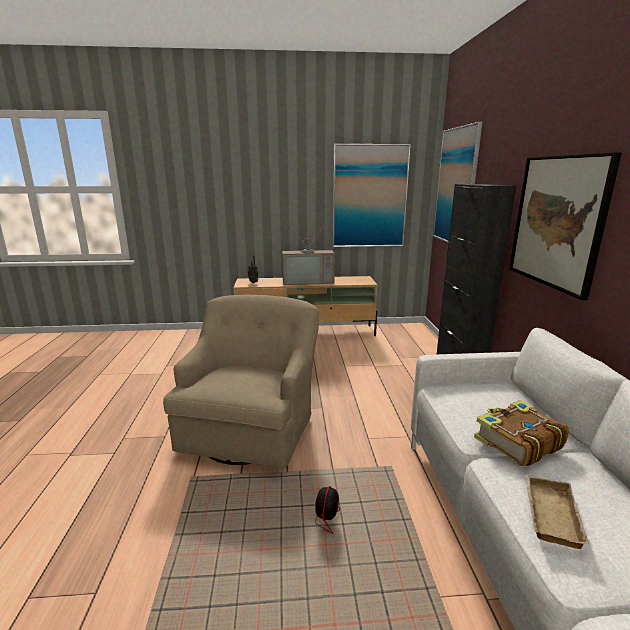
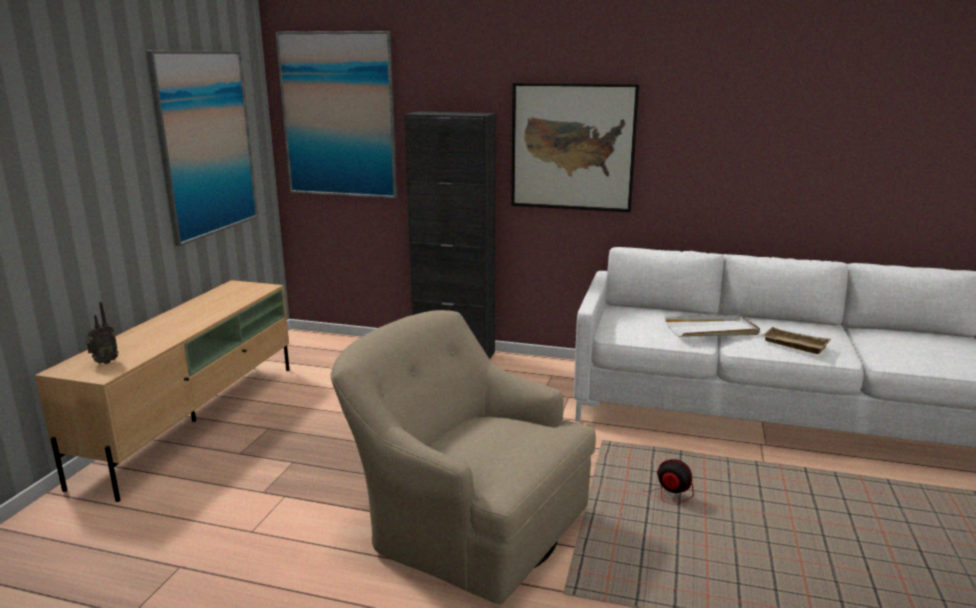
camera: 70 degrees left, 0 degrees up
(308, 281) = (184, 320): television -> none
(517, 442) = (711, 330): book -> white tray

